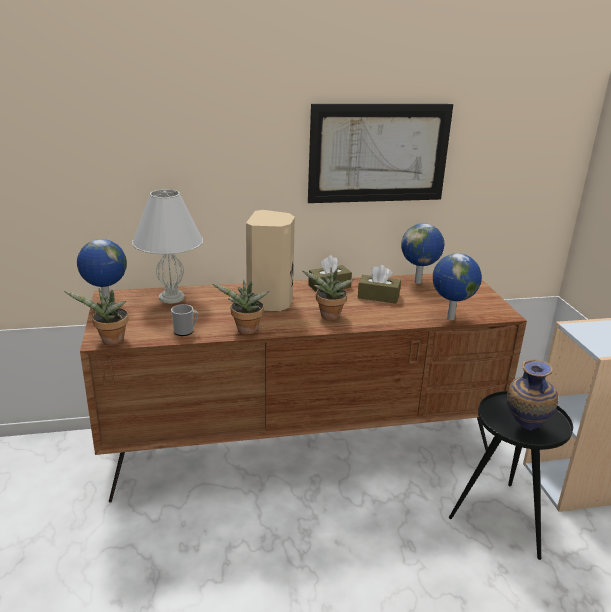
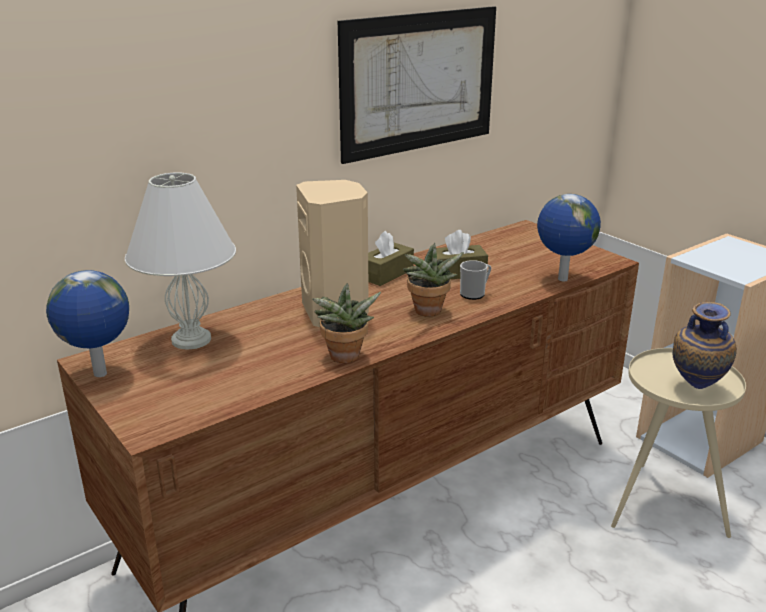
camera: 25 degrees left, 0 degrees up
(110, 341) = (165, 427): potted plant -> none
(186, 331) = (263, 381): mug -> mug (475, 294)
(419, 282) = (483, 245): globe -> none
(502, 517) = (661, 504): black side table -> beige side table

